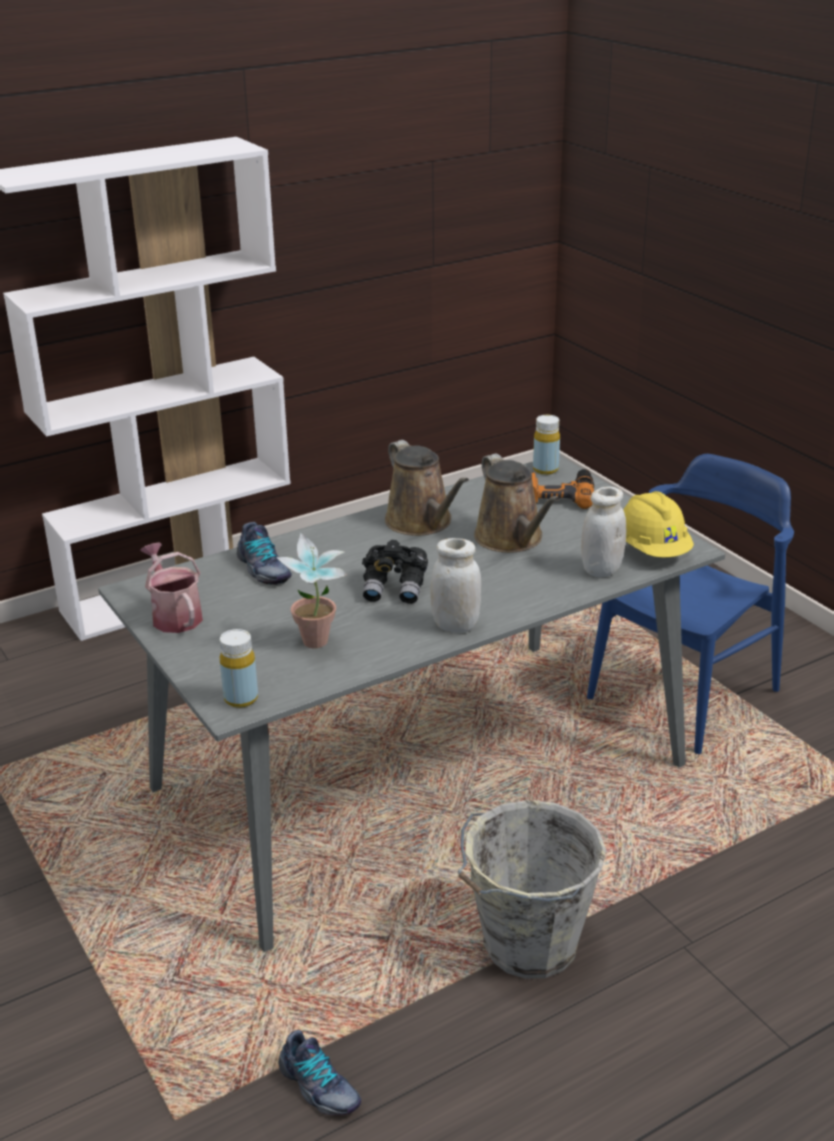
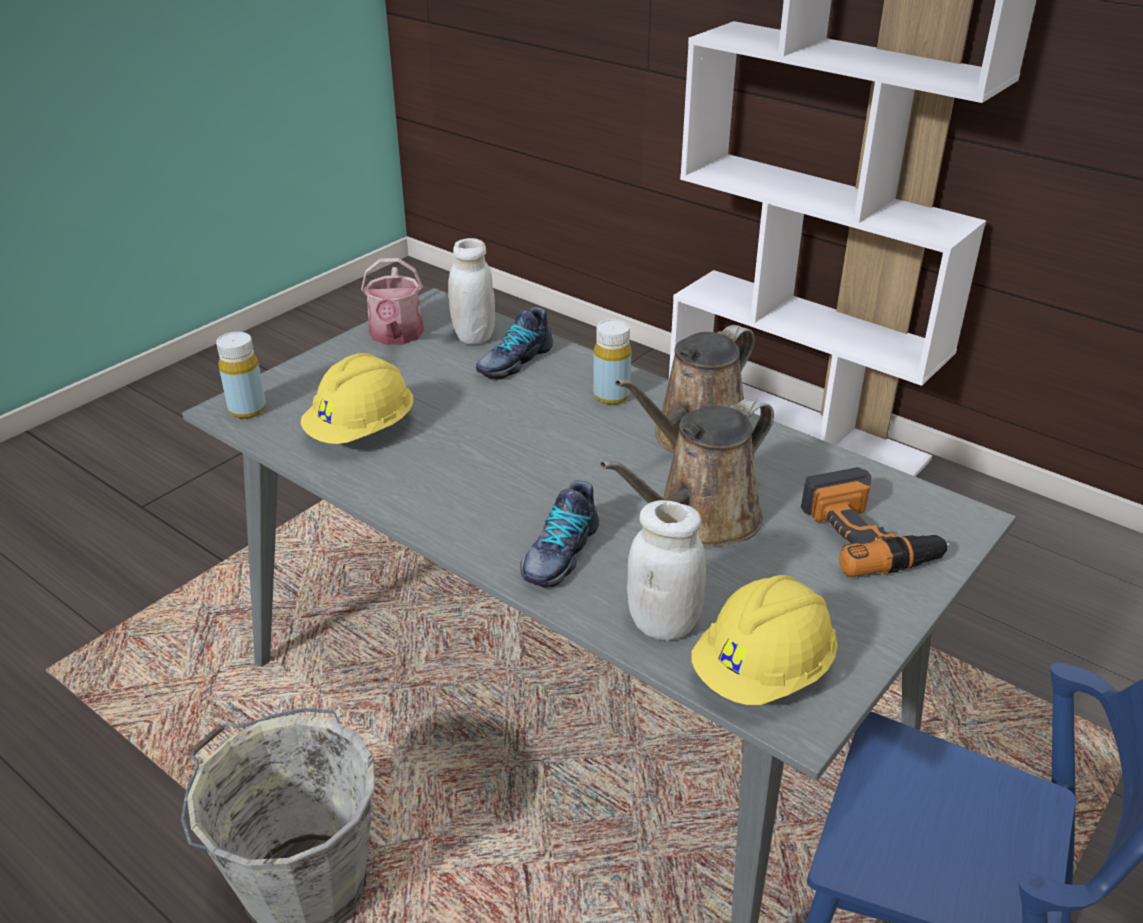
camera: 70 degrees right, 5 degrees up
(174, 615) = (396, 336): watering can -> watering can turned 135 degrees clockwise
(318, 646) = (362, 431): potted plant -> yellow hard hat
(318, 1087) = (82, 756): shoe -> shoe (559, 553)
(395, 588) = (514, 454): black binoculars -> none
(455, 625) = (444, 517): white jar -> white jar (474, 336)
(545, 469) = (946, 513): yellow bottle -> yellow bottle (611, 396)

